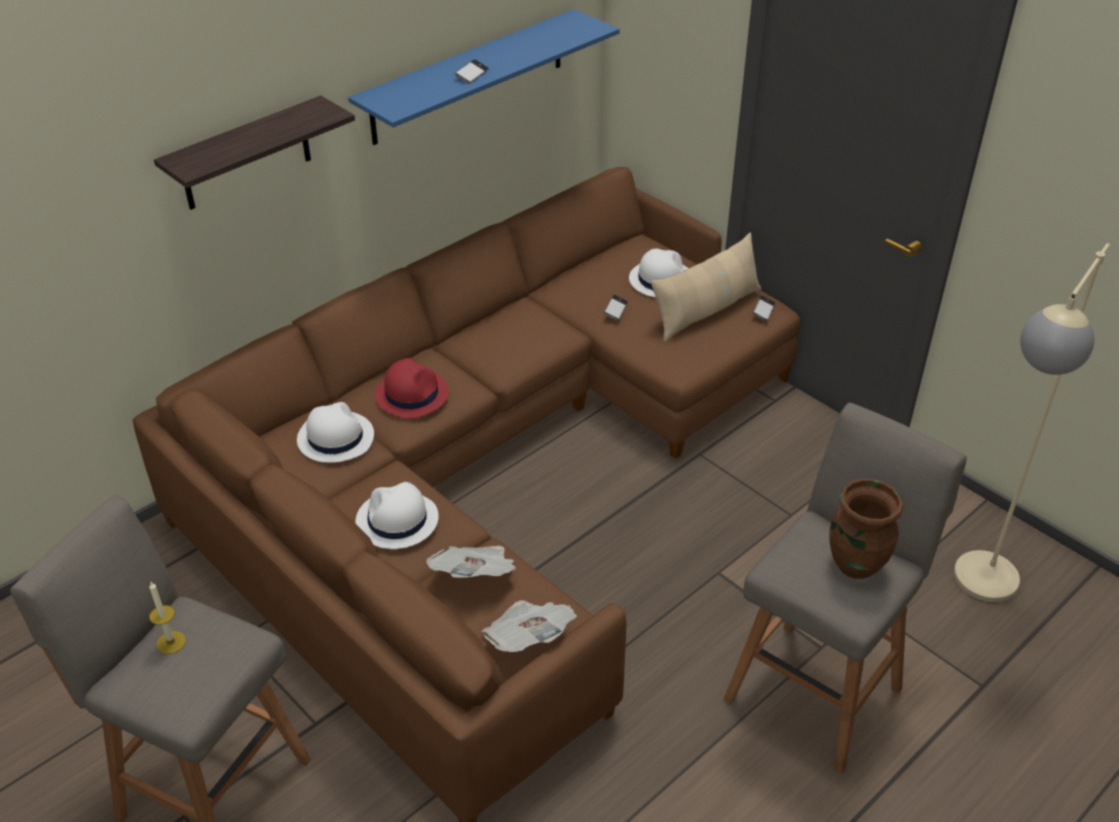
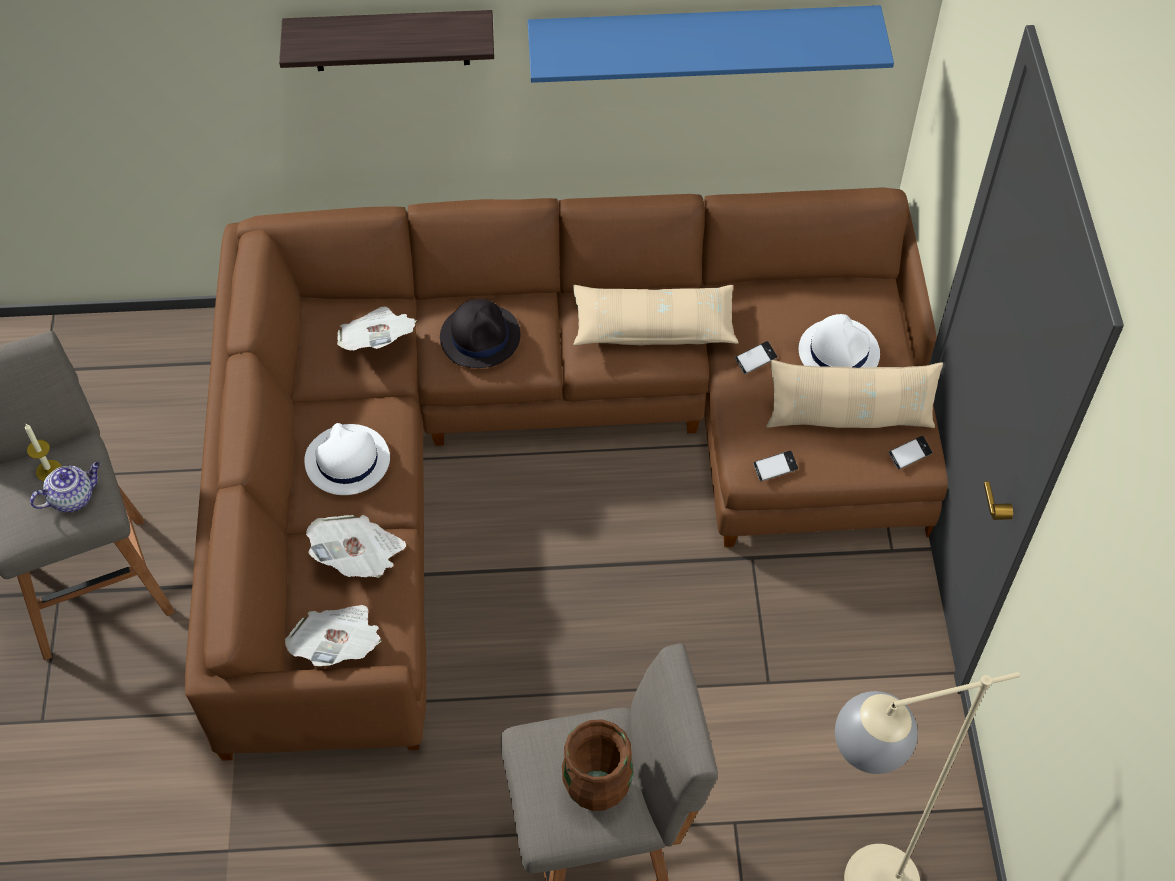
camera: 40 degrees right, 15 degrees up
(217, 647) = (73, 497): none -> teapot
(335, 438) = (378, 342): white hat -> newspaper
(411, 394) = (480, 336): red hat -> black hat
(471, 75) = (669, 51): phone -> phone (775, 468)
(527, 327) = (654, 326): none -> beige pillow

